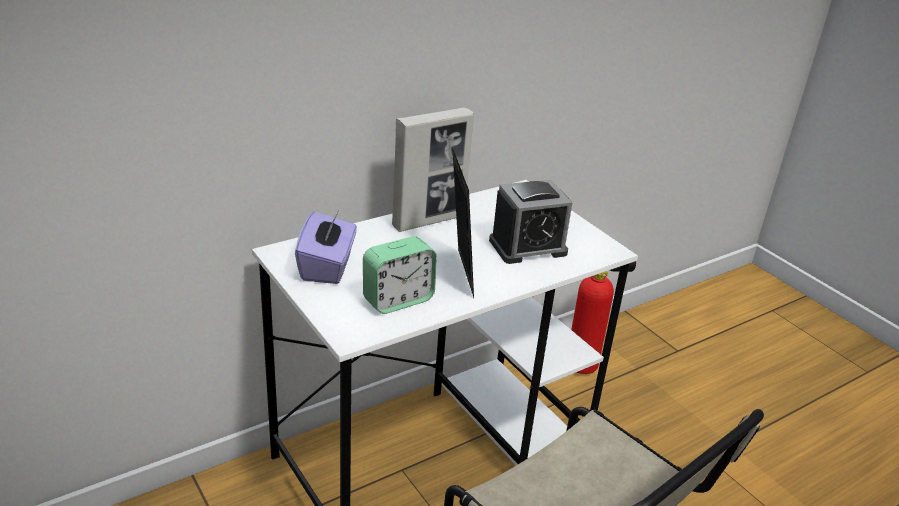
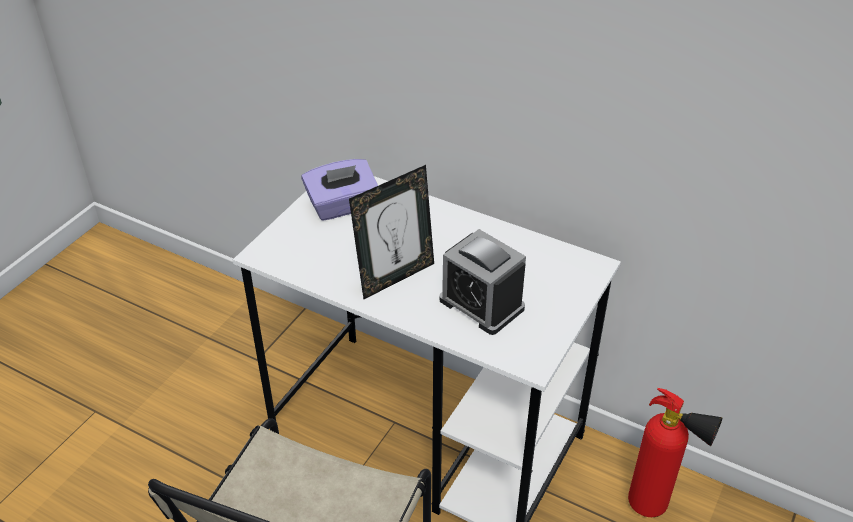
camera: 65 degrees right, 10 degrees up
(398, 300) = (326, 259): alarm clock -> none
(428, 221) = (466, 229): picture frame -> none

